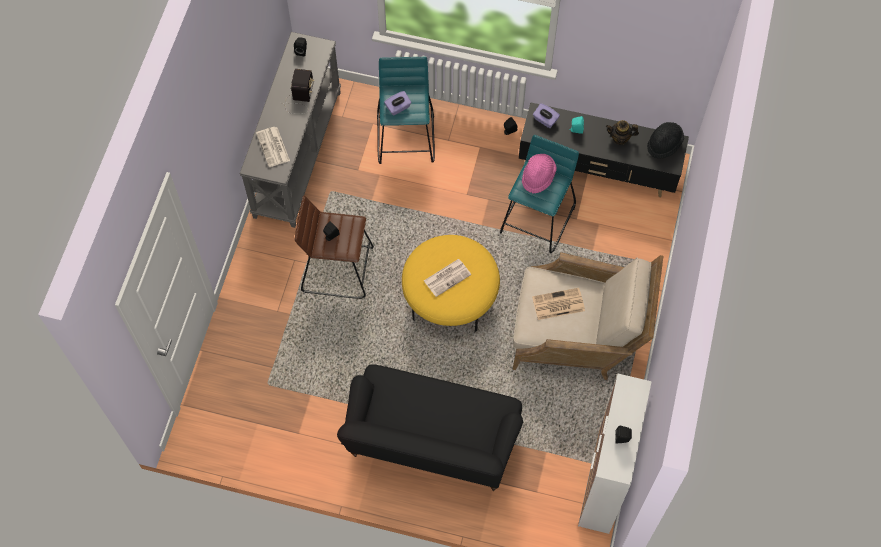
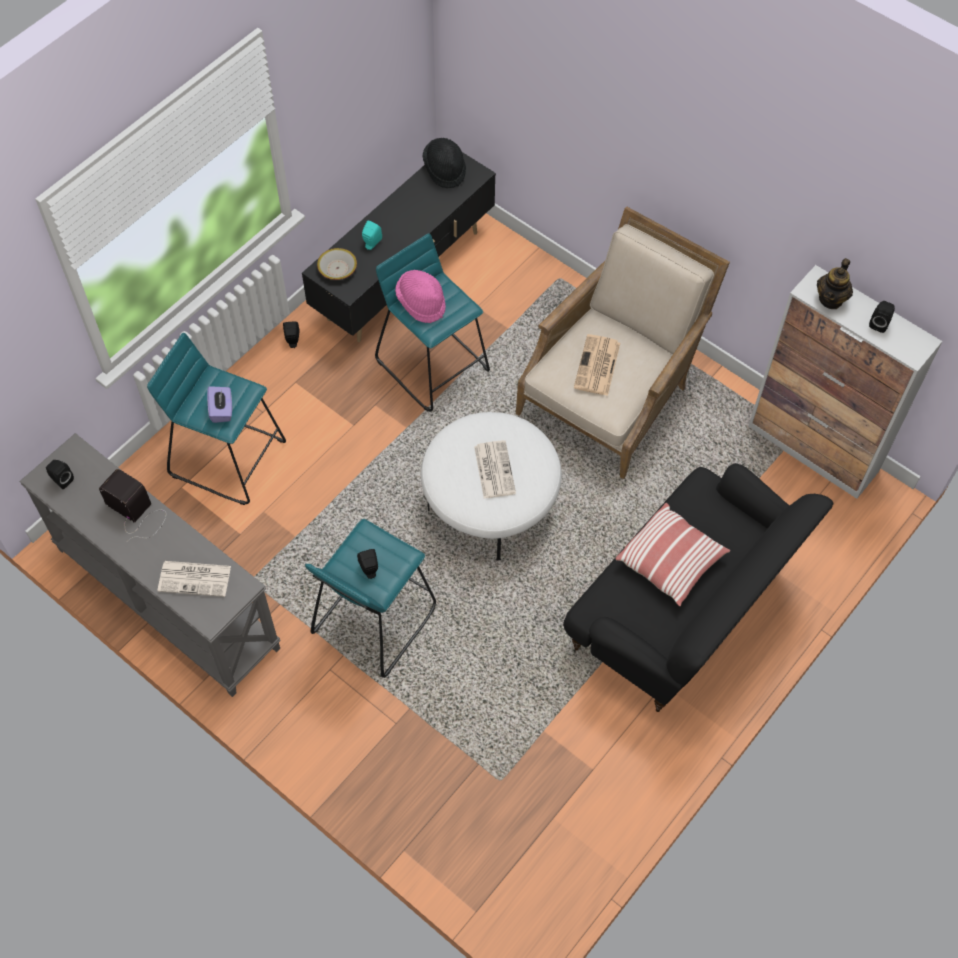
camera: 65 degrees left, 5 degrees down
(337, 268) = (373, 620): brown stool -> turquoise stool
(435, 408) = (671, 561): none -> pillow
(450, 298) = (490, 506): yellow ottoman -> white ottoman
(545, 120) = (337, 268): purple tissue box -> bowl
(620, 138) = (411, 207): teapot -> teapot (831, 299)

